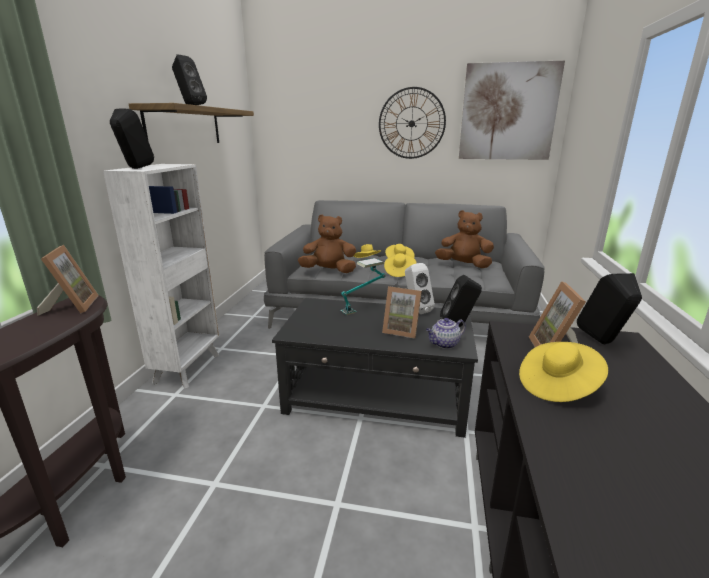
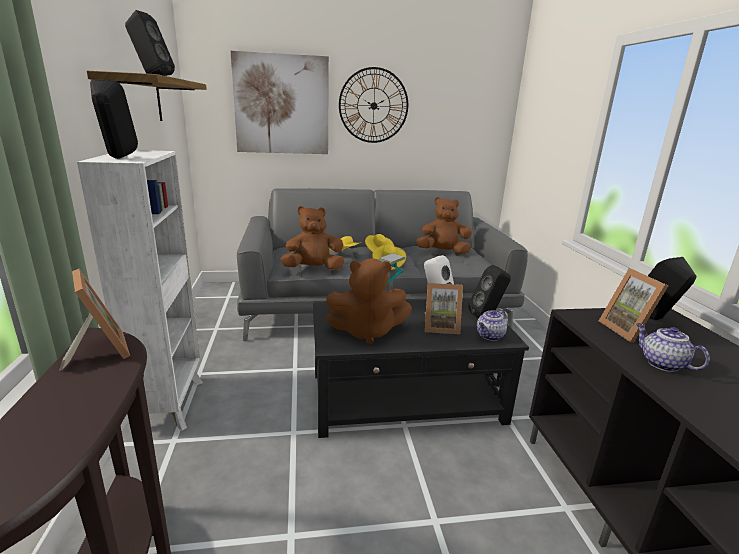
camera: 20 degrees left, 0 degrees up
(330, 326) = (367, 332): none -> brown plush toy
(508, 112) = (466, 99): picture -> picture (282, 105)
(558, 386) = (661, 363): yellow hat -> teapot

